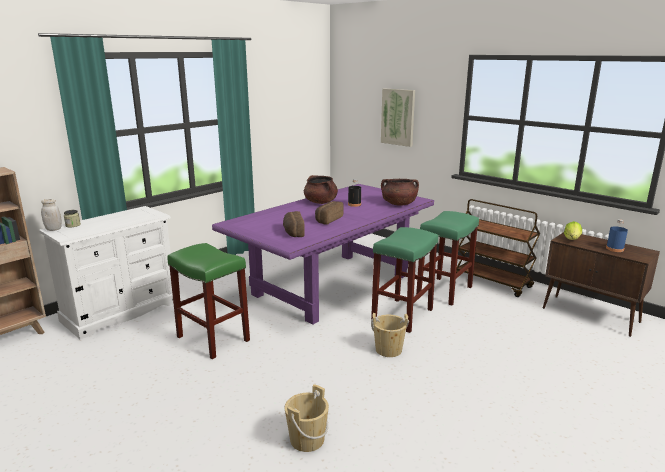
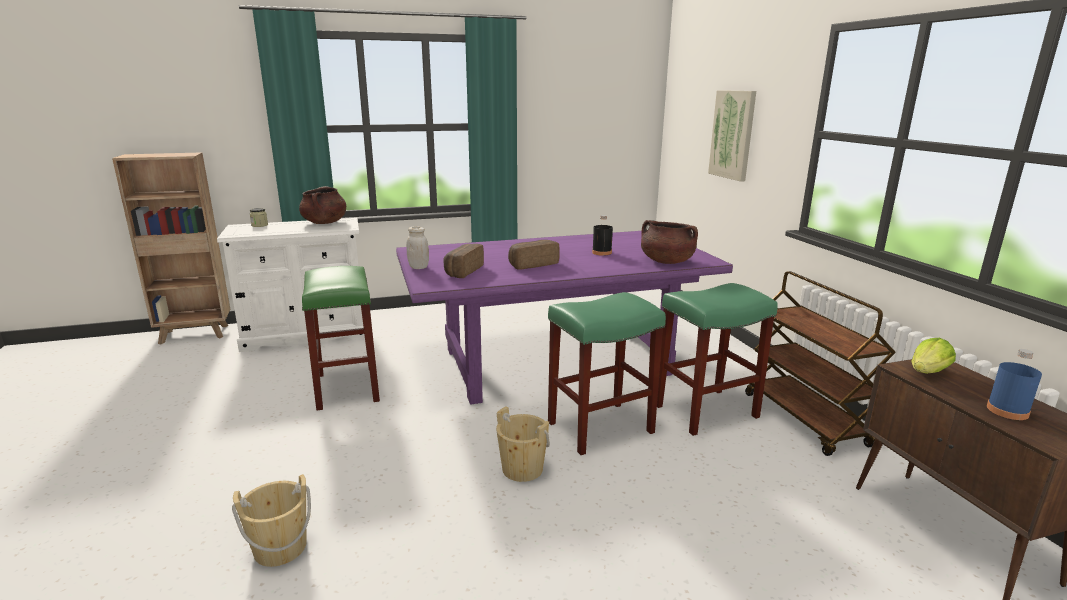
camera: 30 degrees right, 0 degrees up
(54, 229) = (238, 226): white jar -> white jar (418, 267)
(321, 202) = (562, 243): brown cooking pot -> brown cooking pot (324, 223)

